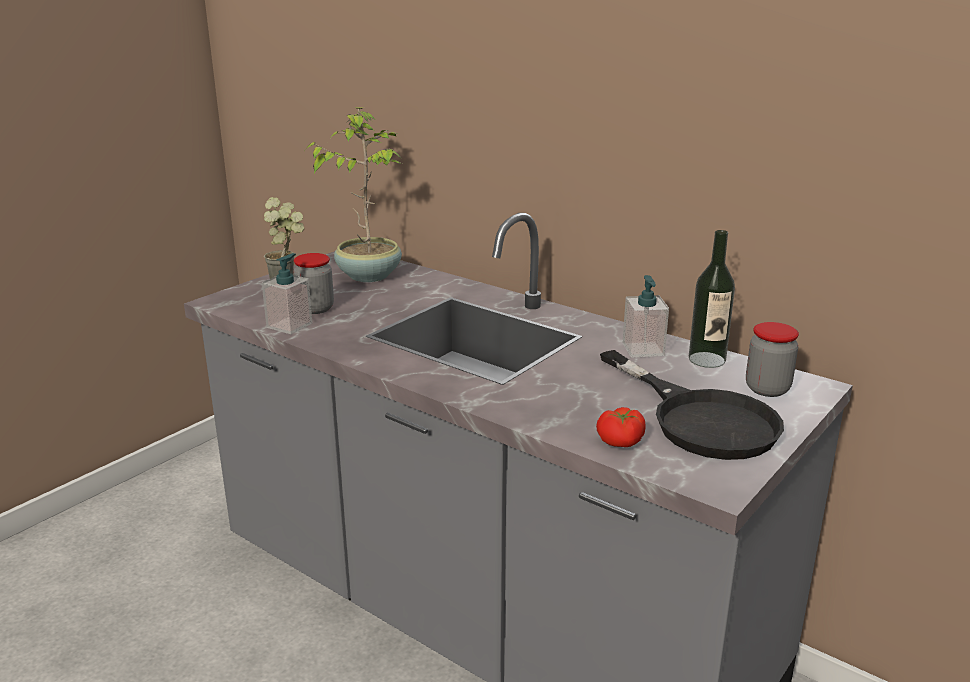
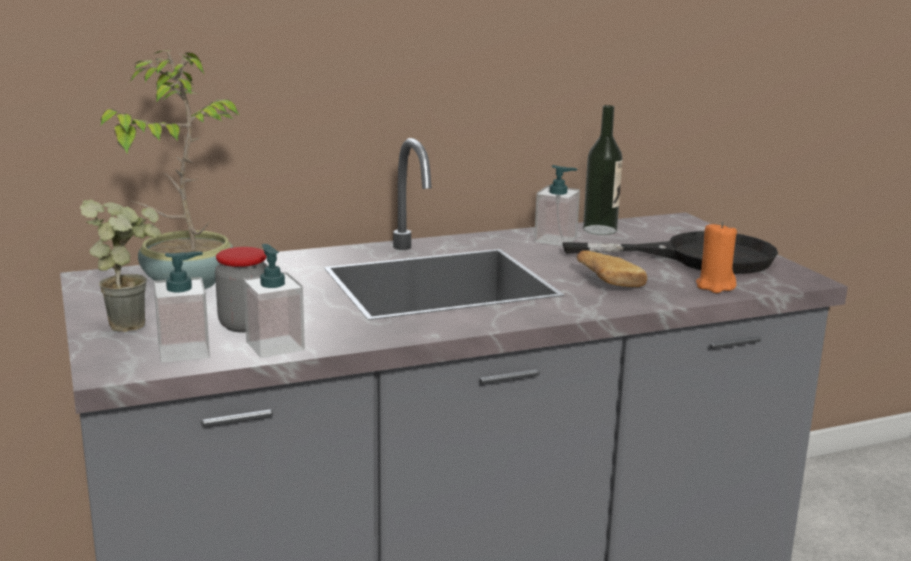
camera: 60 degrees left, 5 degrees down
(258, 308) = (184, 351): none -> soap dispenser
(561, 392) = (605, 281): none -> bread
(621, 442) = (715, 286): tomato -> orange candle
(767, 389) = (669, 230): jar -> none

